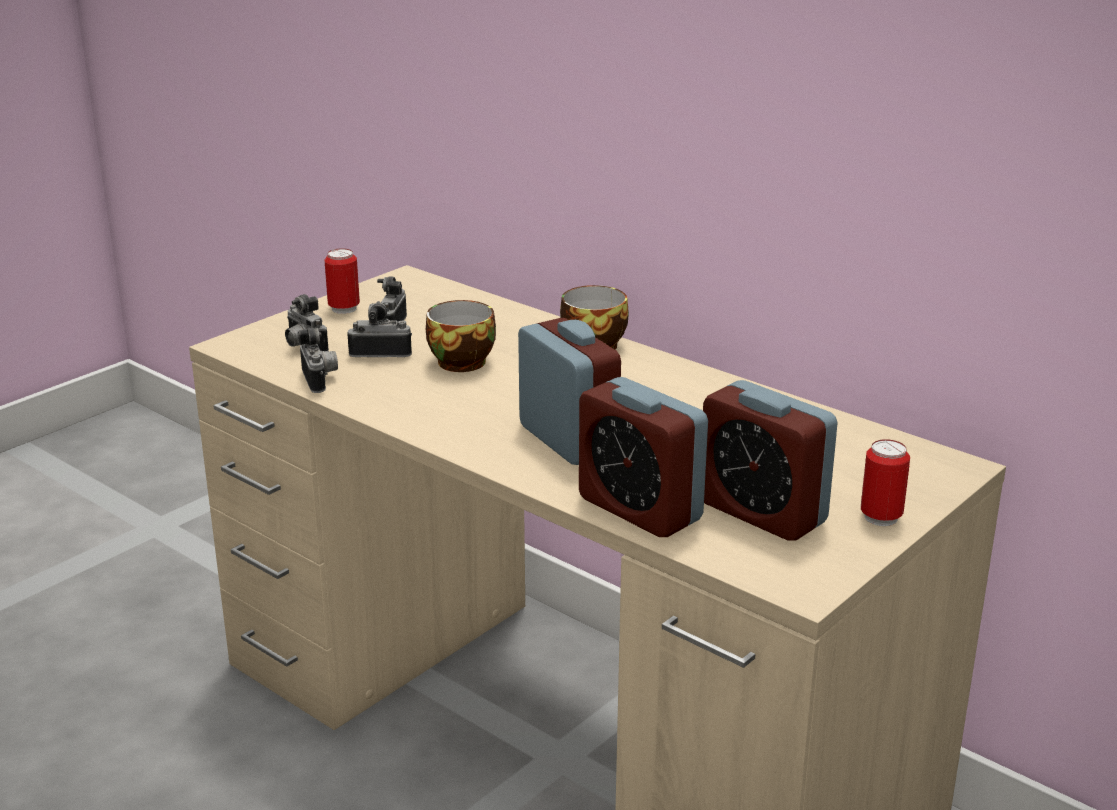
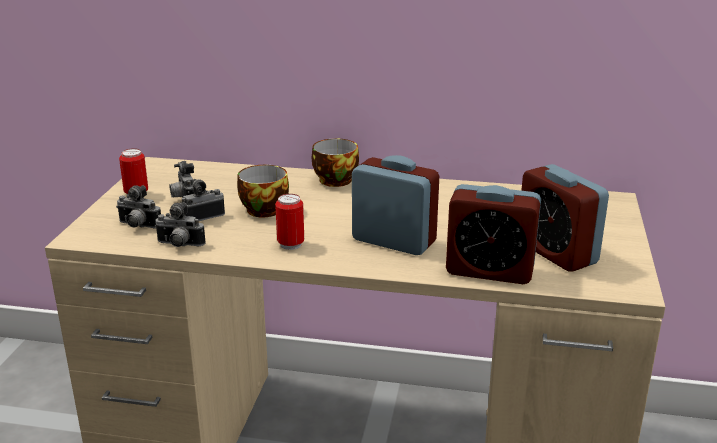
camera: 30 degrees left, 0 degrees up
(320, 380) = (179, 245): camera -> camera turned 150 degrees clockwise
(762, 512) = (556, 252): alarm clock -> alarm clock turned 45 degrees clockwise
(881, 517) = (617, 237): can -> can (291, 244)

